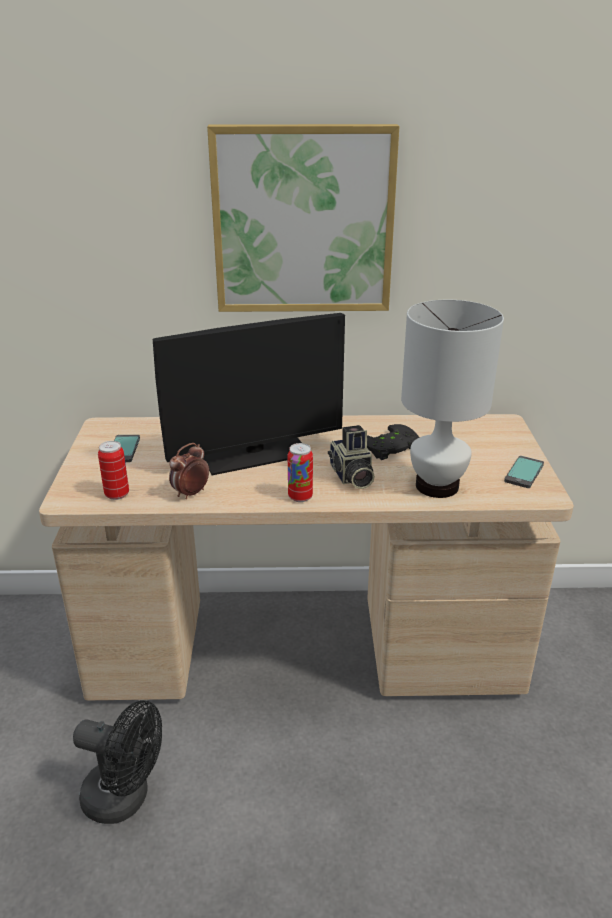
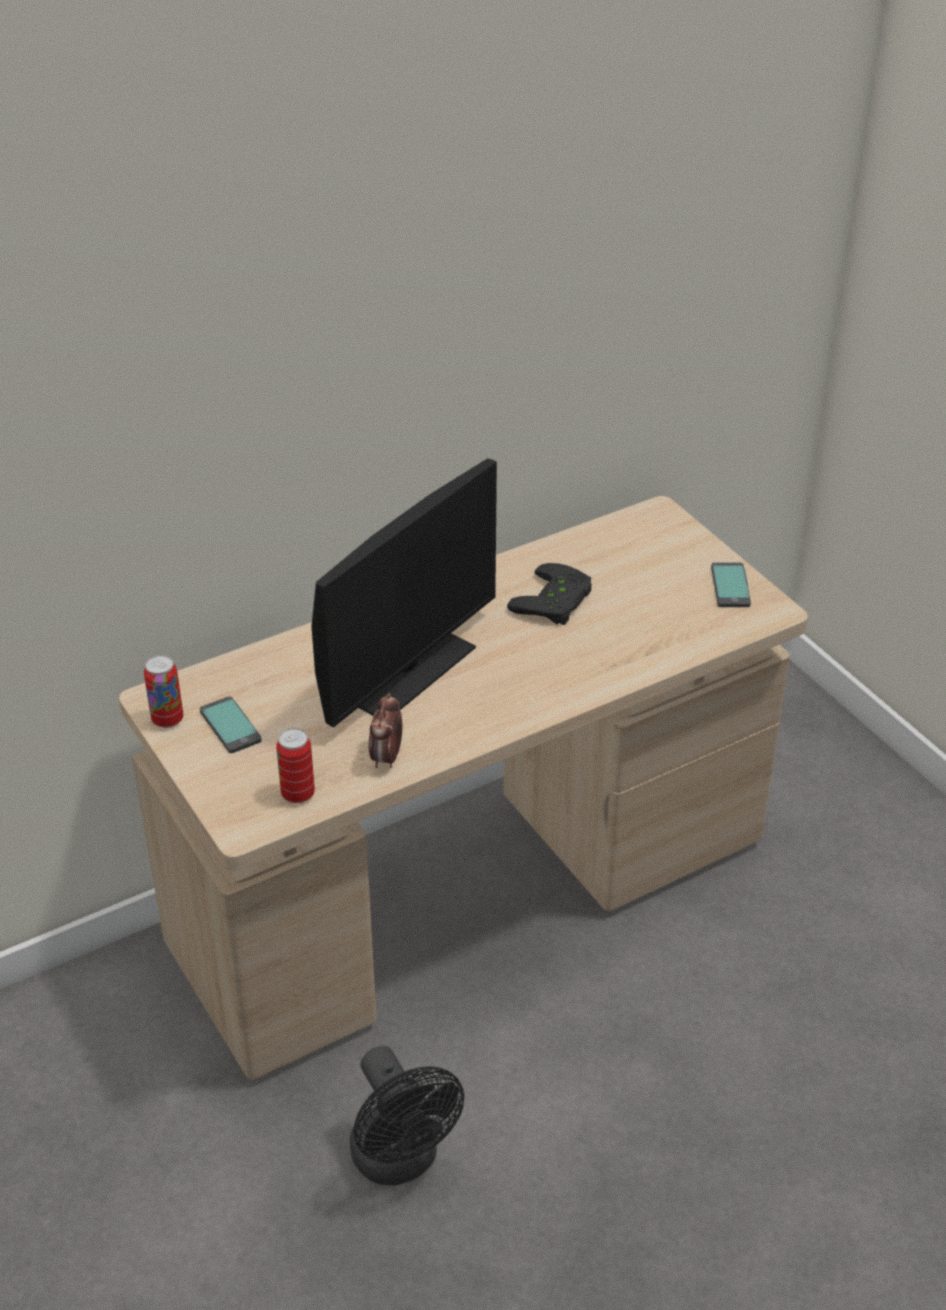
camera: 30 degrees left, 10 degrees up
(125, 798) = (401, 1161): black fan -> black fan turned 75 degrees clockwise
(300, 497) = (518, 713): can -> can (167, 719)
(303, 221) = (393, 340): picture -> none
(351, 476) = (549, 662): camera -> none
(437, 486) = (654, 640): white table lamp -> none

